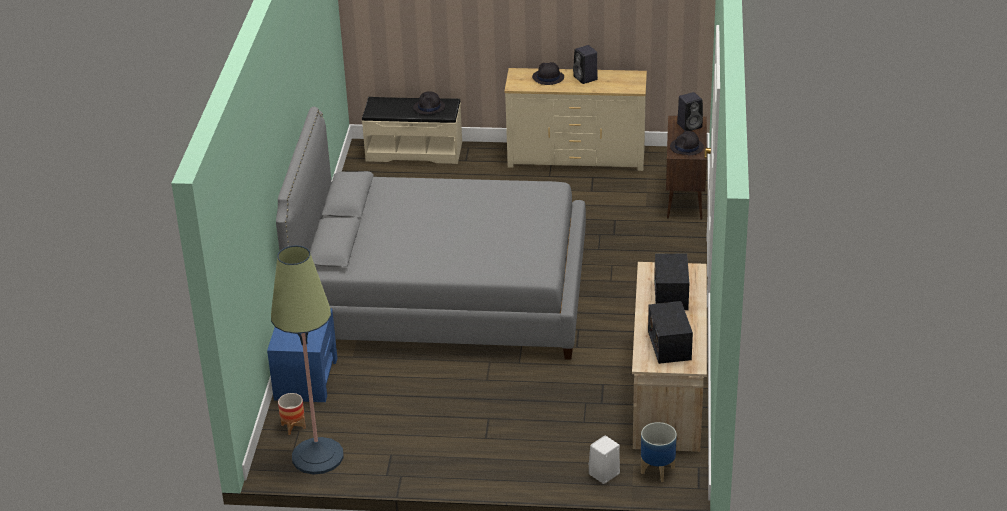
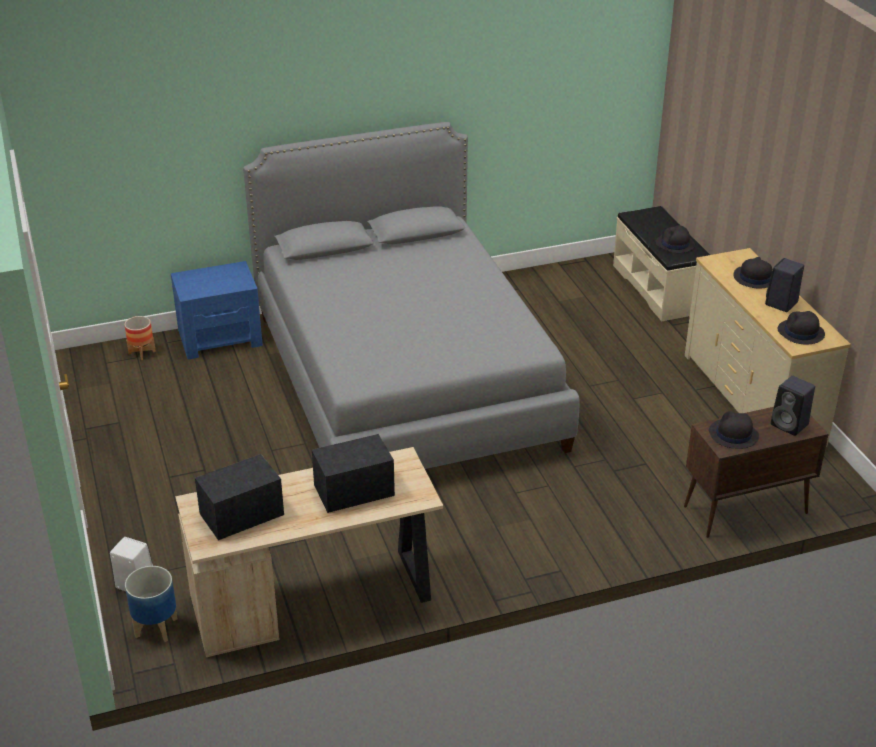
camera: 65 degrees right, 0 degrees up
(317, 456) = (101, 379): floor lamp -> none
(623, 82) = (800, 332): none -> black hat

